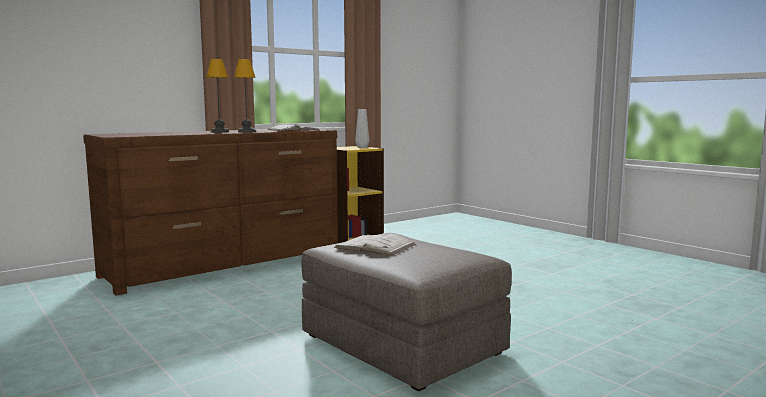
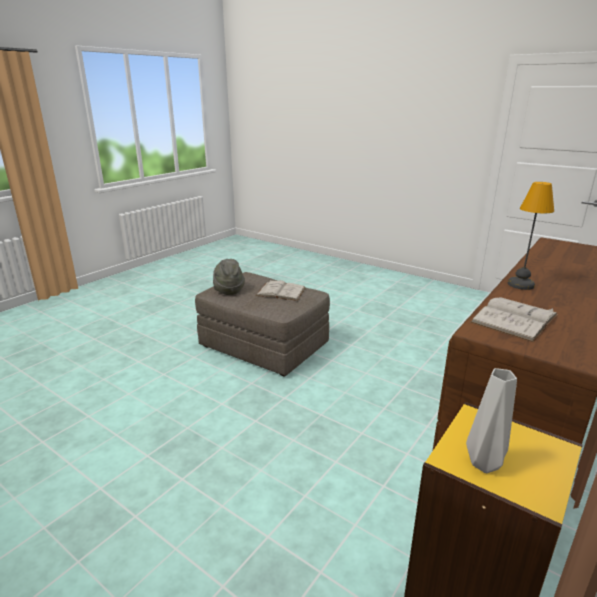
camera: 165 degrees right, 15 degrees up
(219, 132) = (549, 280): table lamp -> none
(455, 252) = (228, 290): none -> grey hat

